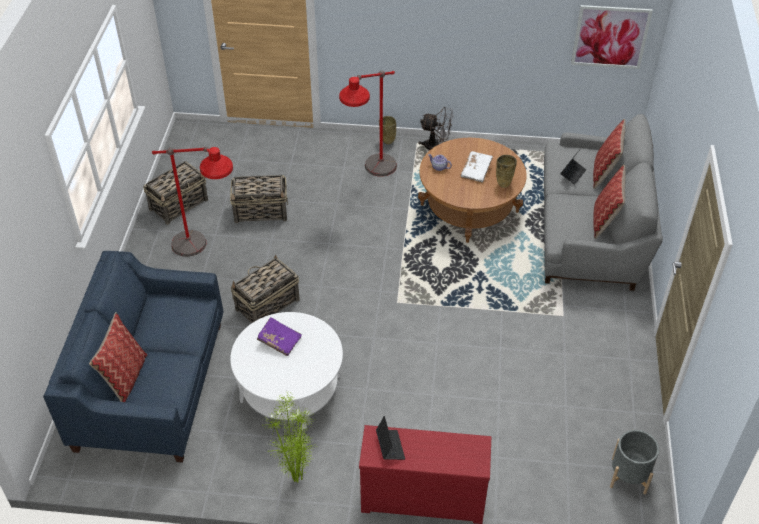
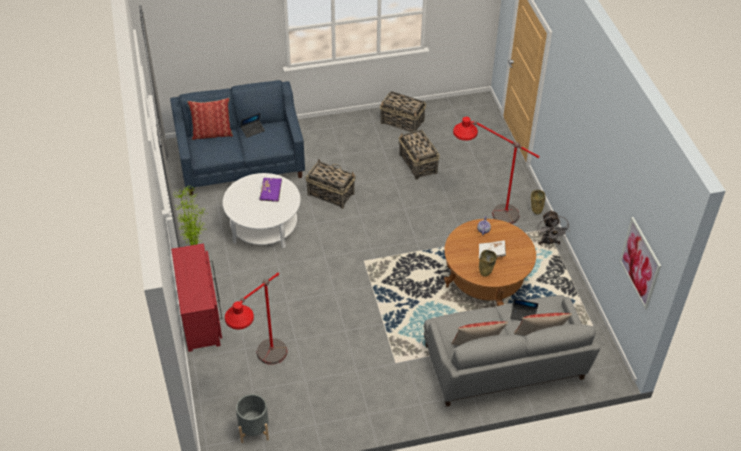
camera: 70 degrees right, 0 degrees up
(206, 255) = (361, 150): red floor lamp -> red floor lamp (263, 368)
(390, 446) = (190, 259): laptop -> laptop (253, 130)

